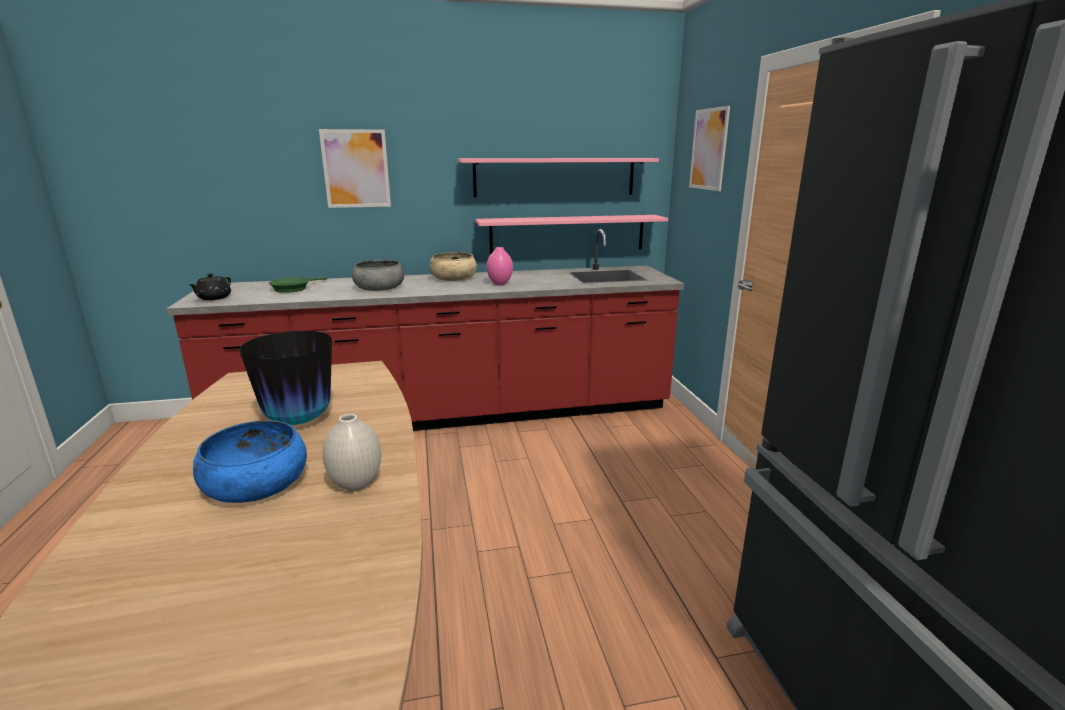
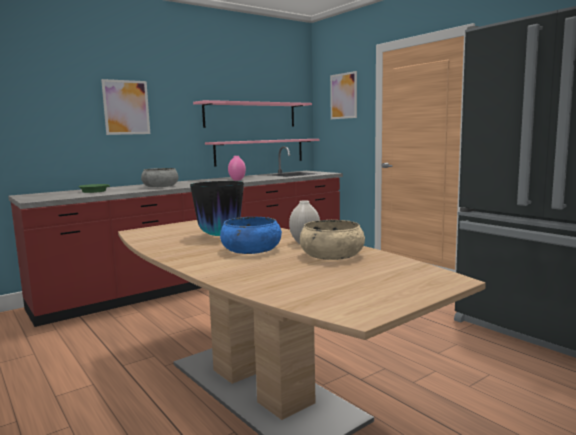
camera: 25 degrees left, 10 degrees down
(213, 298) = (44, 198): black teapot -> none
(453, 278) = (200, 181): beige bowl -> beige bowl (332, 255)

